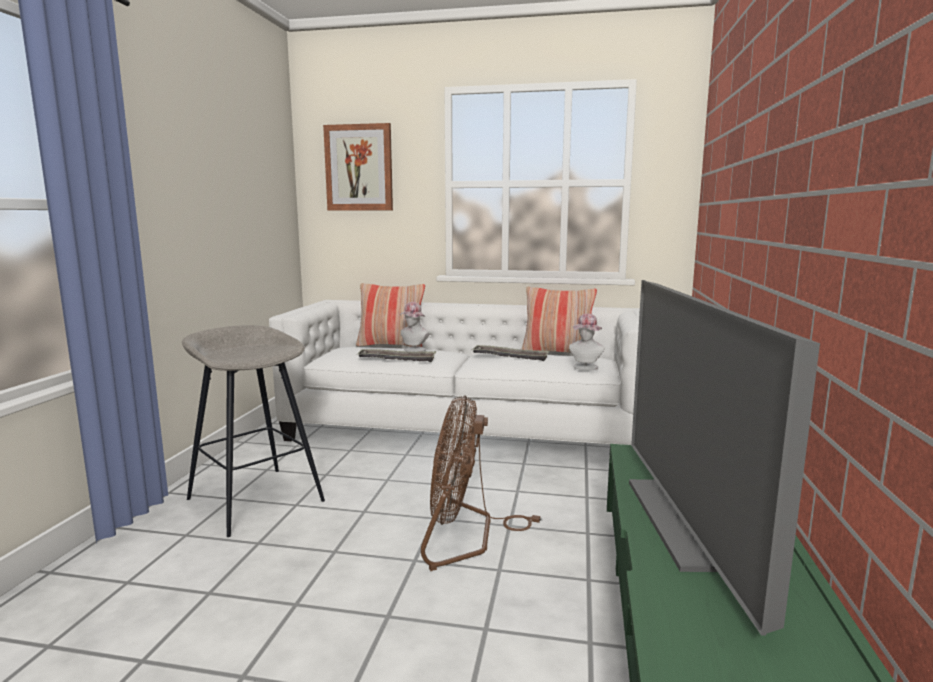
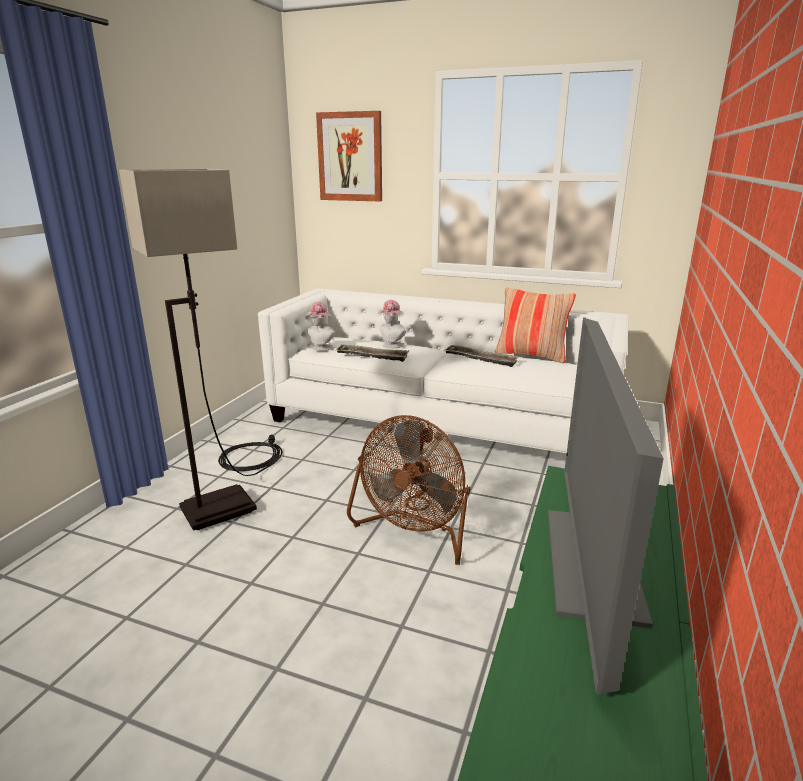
camera: 10 degrees right, 10 degrees up
(256, 499) = (239, 479): grey stool -> floor lamp
(391, 345) = (373, 337): pillow -> none
(468, 531) = (412, 529): brown fan -> brown fan turned 75 degrees counterclockwise
(585, 368) = (550, 378): hat -> hat (320, 348)

